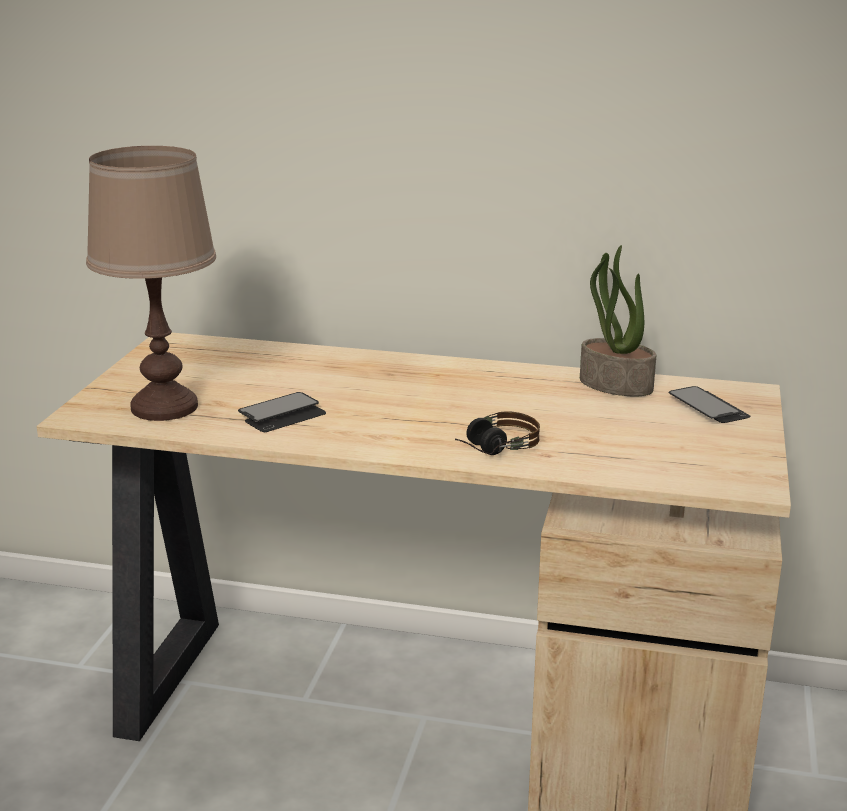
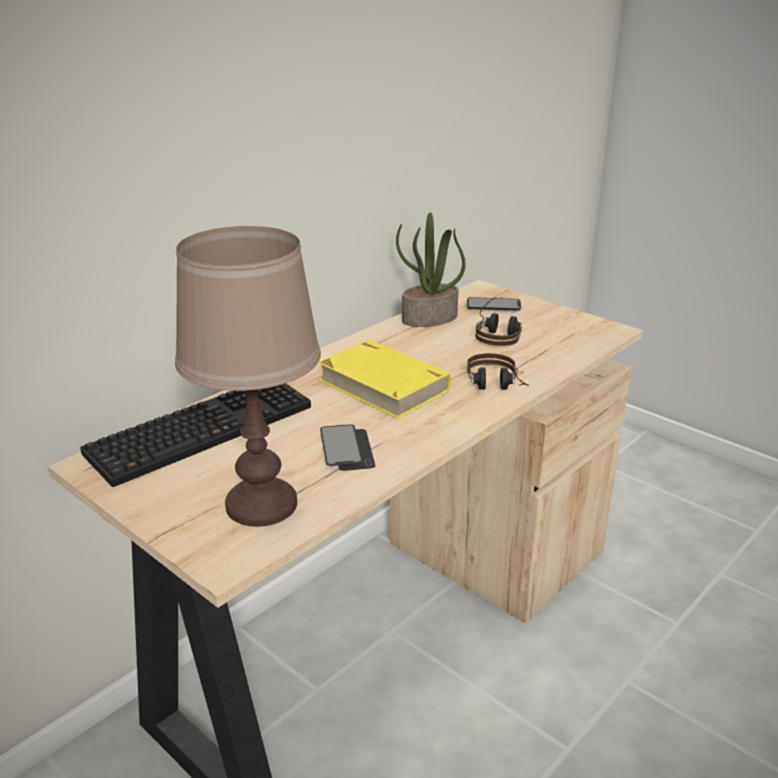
camera: 60 degrees left, 5 degrees up
(260, 357) = (202, 428): none -> keyboard
(425, 400) = (383, 385): none -> yellow book
(633, 425) = (498, 333): none -> headphones

